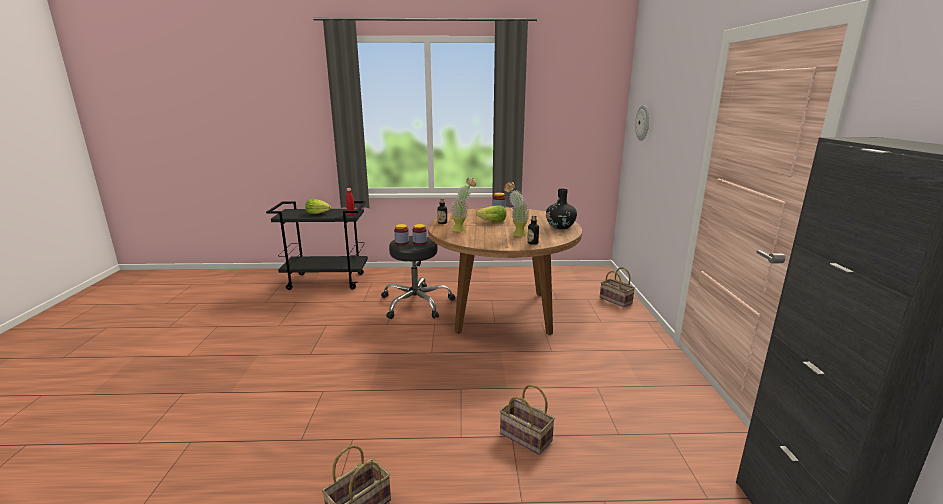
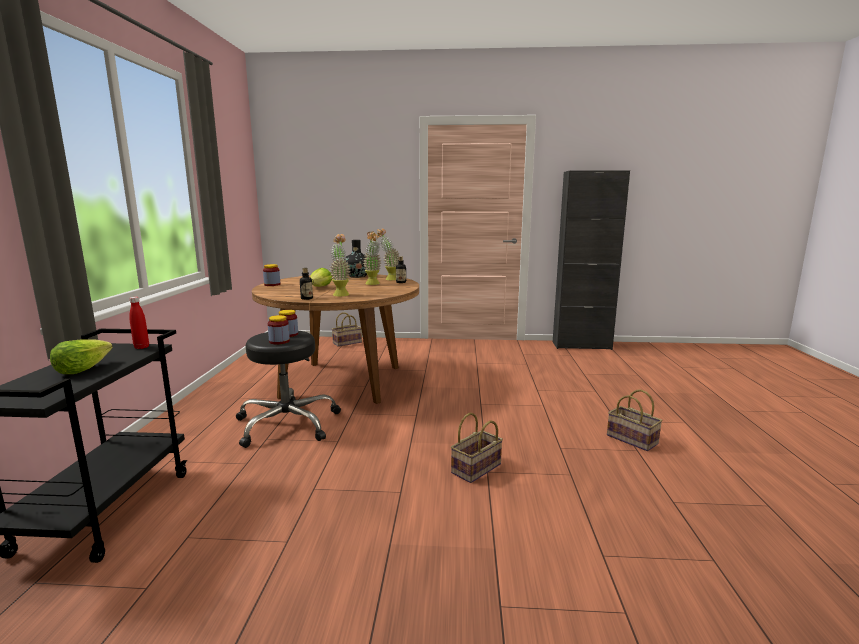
camera: 85 degrees left, 5 degrees down
(524, 437) = (537, 386): basket -> basket (476, 469)
(550, 238) = (388, 279): none -> potted plant
(643, 122) = (304, 185): wall clock -> none

